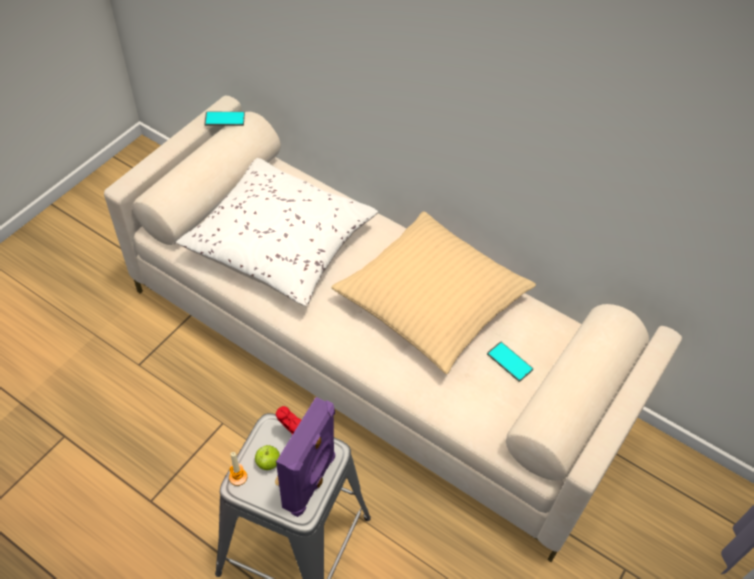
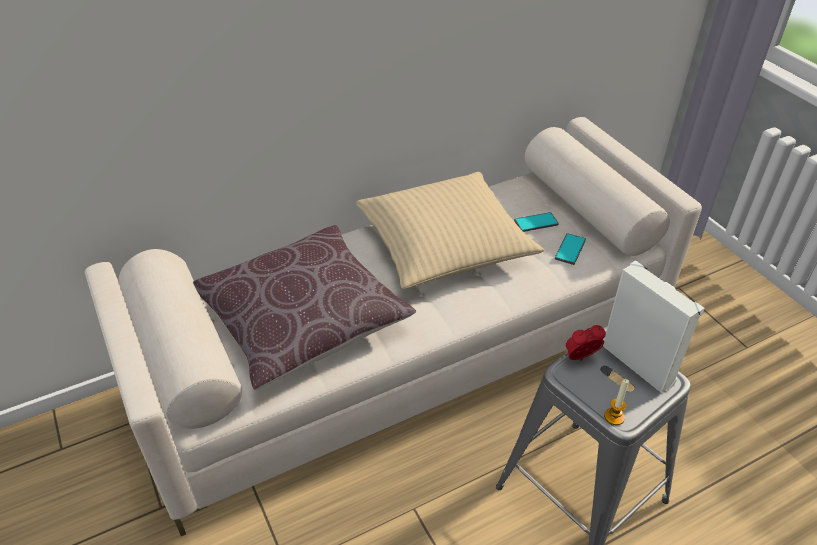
camera: 60 degrees left, 10 degrees down
(224, 119) = (127, 277): phone -> phone (570, 249)
(268, 463) = (605, 389): apple -> none
(280, 244) = (303, 319): white pillow -> brown pillow
(311, 482) = (639, 363): purple speaker -> white speaker

